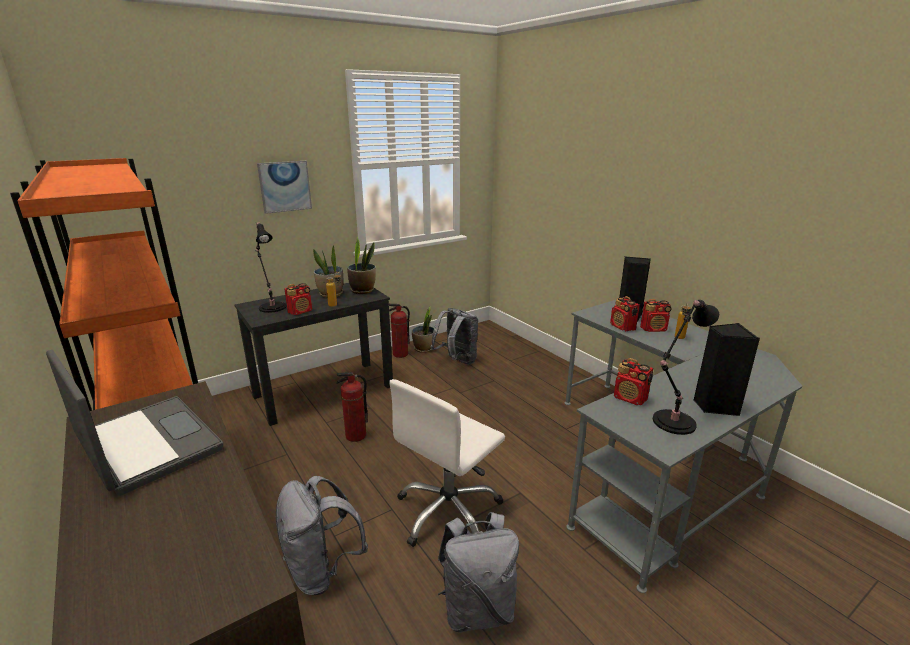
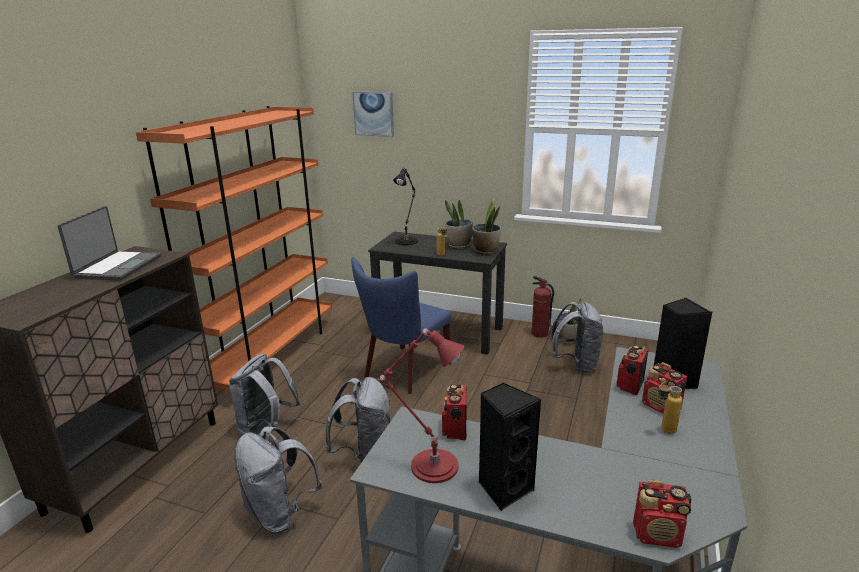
camera: 55 degrees right, 0 degrees up
(285, 186) = (457, 140): picture -> picture (373, 114)
(300, 311) = (413, 250): radio -> radio (658, 535)
(356, 436) = (404, 372): fire extinguisher -> blue chair
(449, 512) = (364, 455): white office chair -> grey backpack
(671, 423) = (430, 465): black table lamp -> red table lamp

